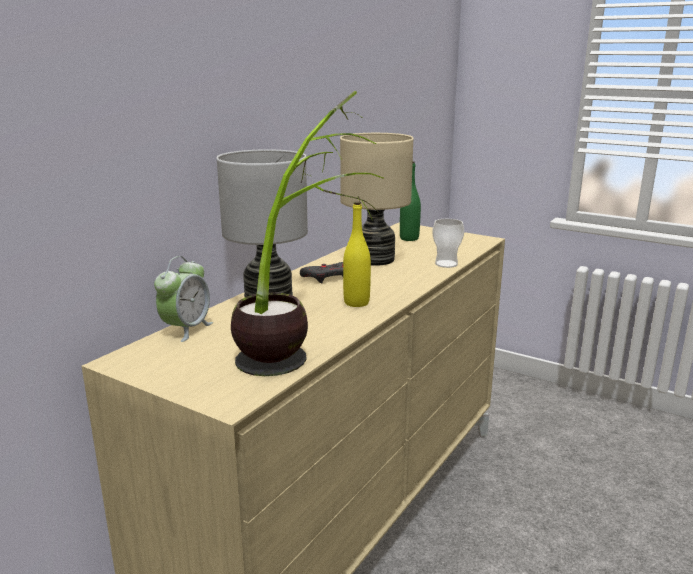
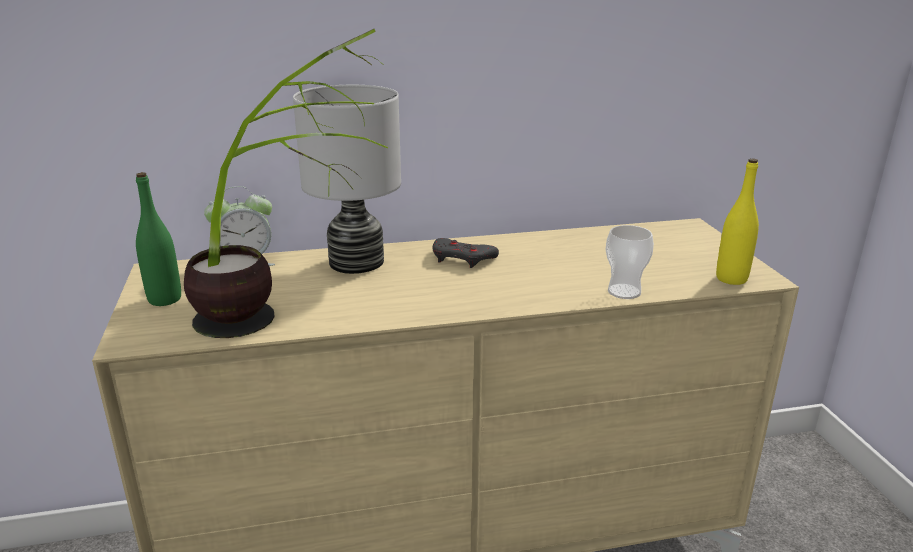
camera: 45 degrees right, 5 degrees up
(356, 302) = (421, 297): yellow bottle -> yellow bottle (731, 279)
(374, 259) = (554, 255): beige table lamp -> none
(409, 238) = (658, 243): green bottle -> green bottle (165, 299)

